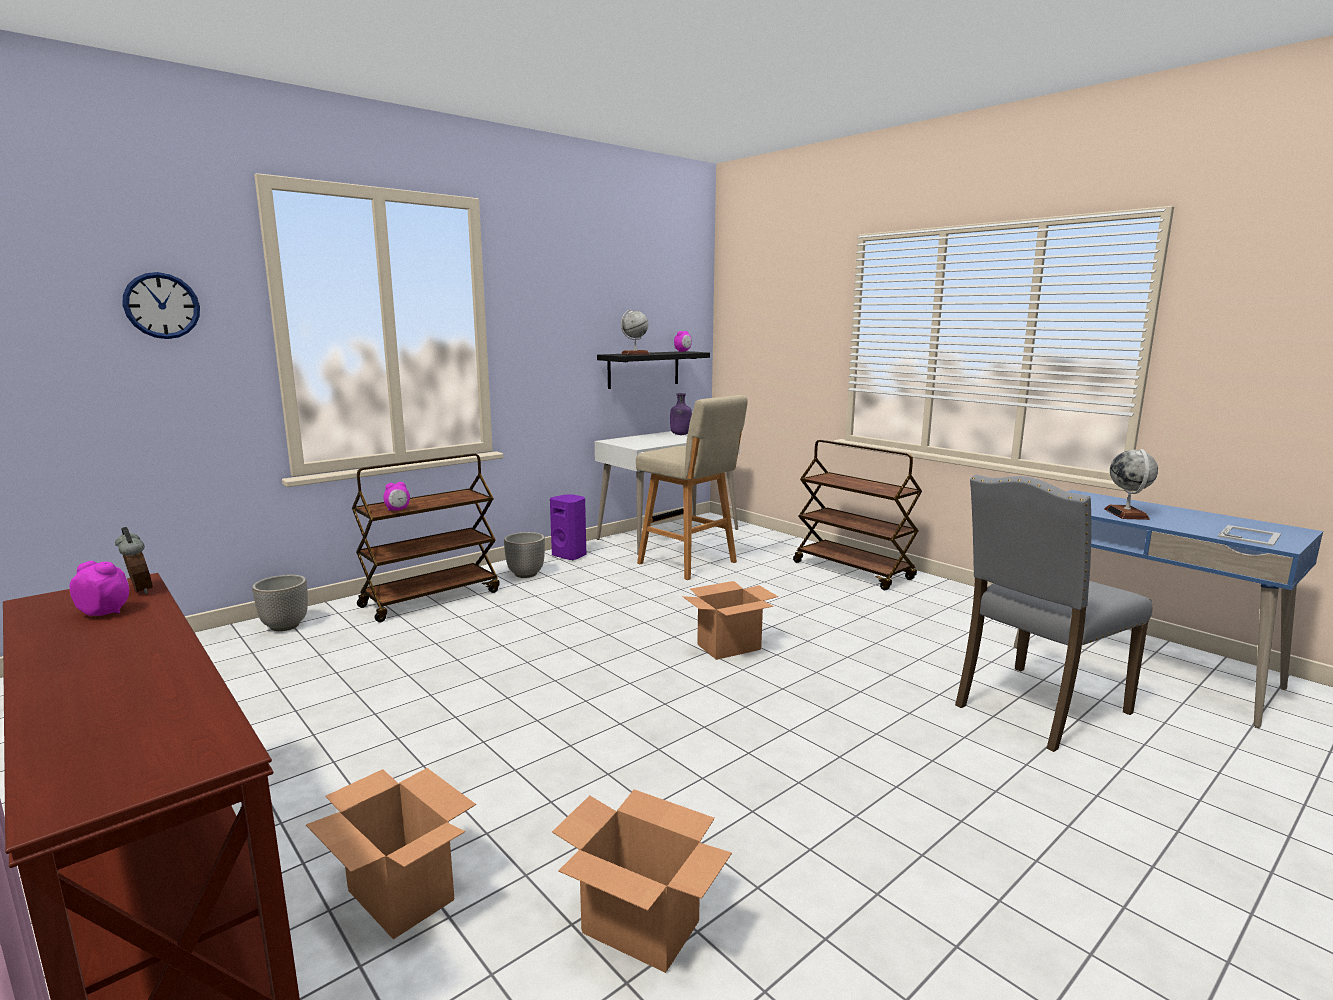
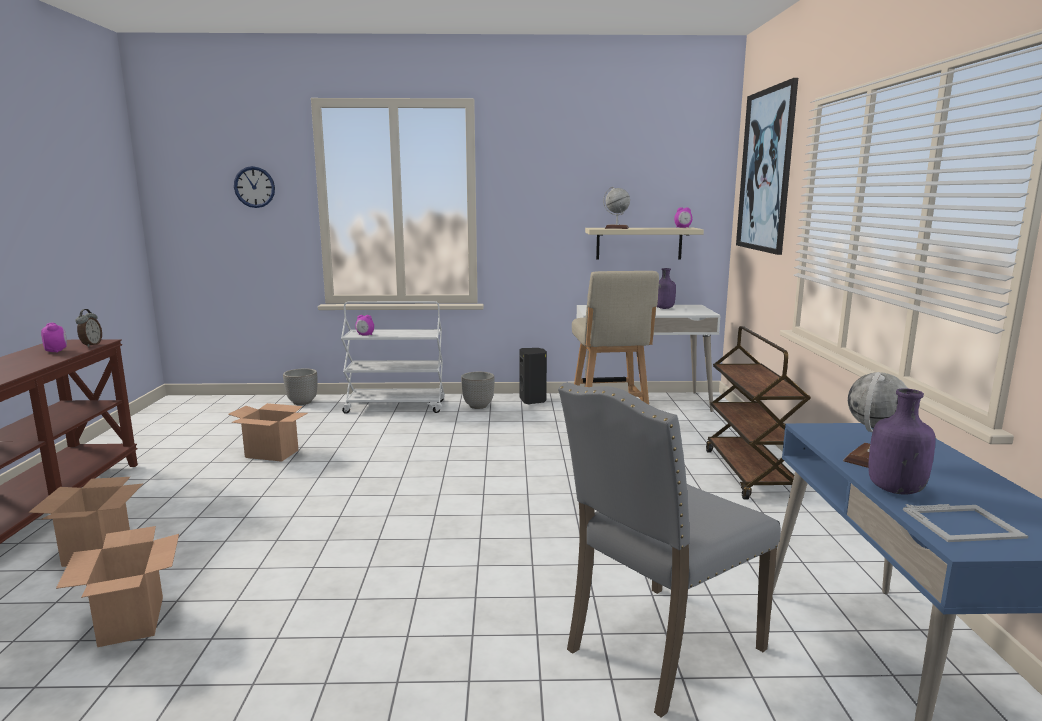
camera: 40 degrees right, 0 degrees up
(431, 598) = (396, 407): brown cart -> white cart
(570, 555) = (533, 400): purple speaker -> black speaker
(643, 369) = (639, 243): black shelf -> beige shelf
(729, 647) = (506, 496): cardboard box -> cardboard box (272, 454)
(775, 296) = (765, 171): none -> picture
(1036, 708) = (659, 648): grey chair -> grey chair turned 45 degrees counterclockwise
(1184, 527) = (894, 489): none -> purple bottle

